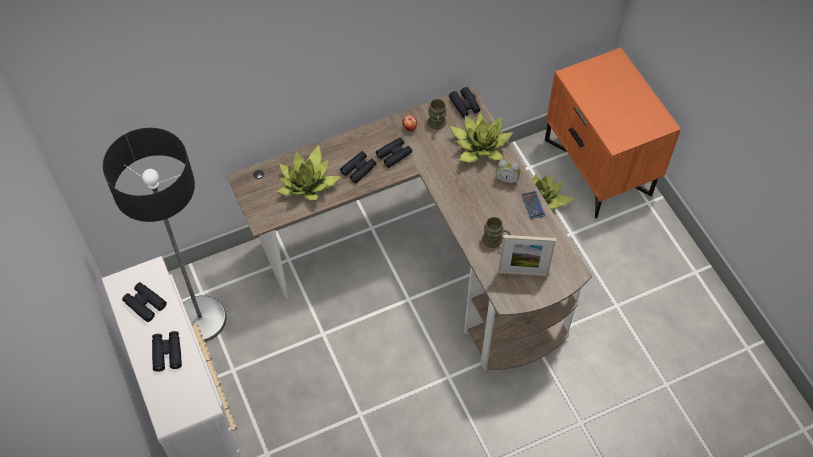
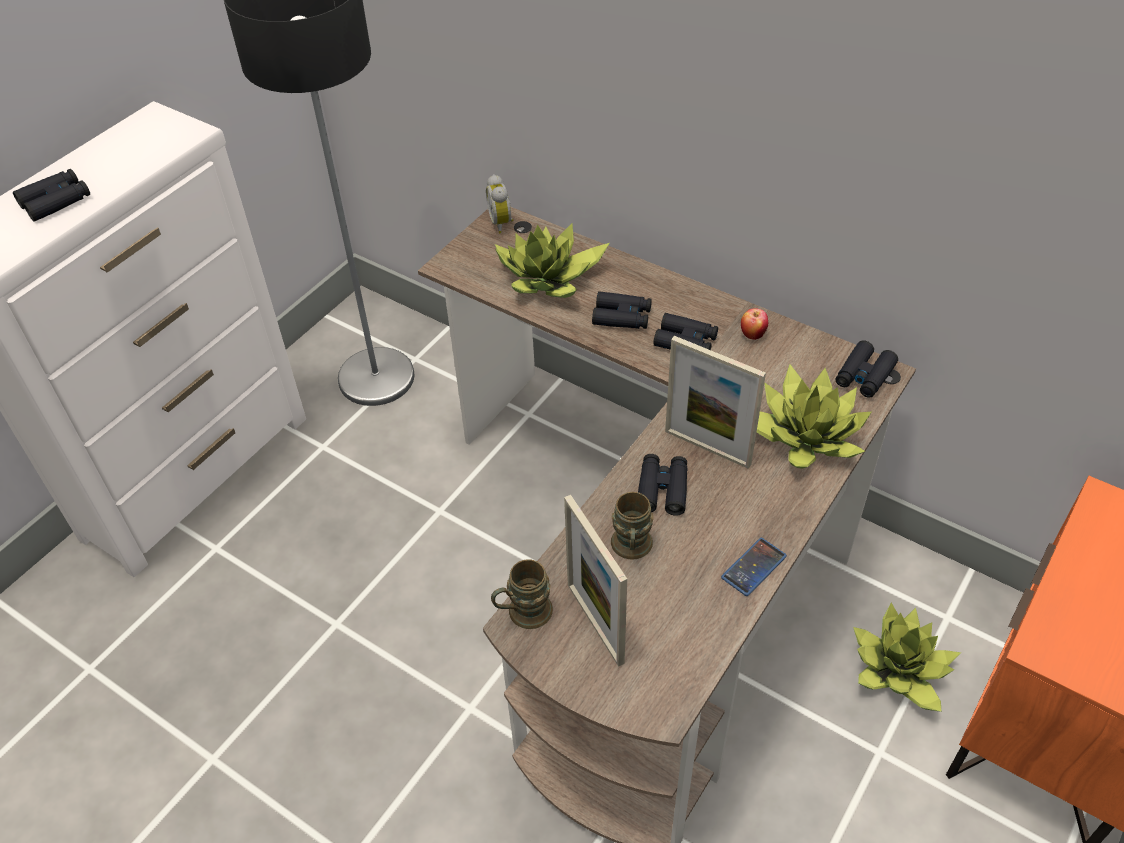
camera: 60 degrees right, 10 degrees down
(145, 304) = (130, 149): black binoculars -> black binoculars (662, 489)
(437, 125) = (791, 362): brown mug -> brown mug (523, 614)
(462, 184) = (707, 448): none -> picture frame
(507, 179) = (774, 502): alarm clock -> alarm clock (502, 223)

